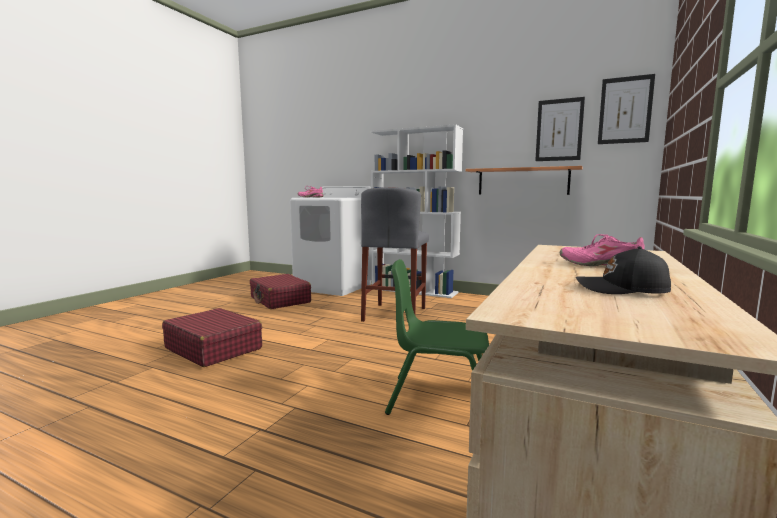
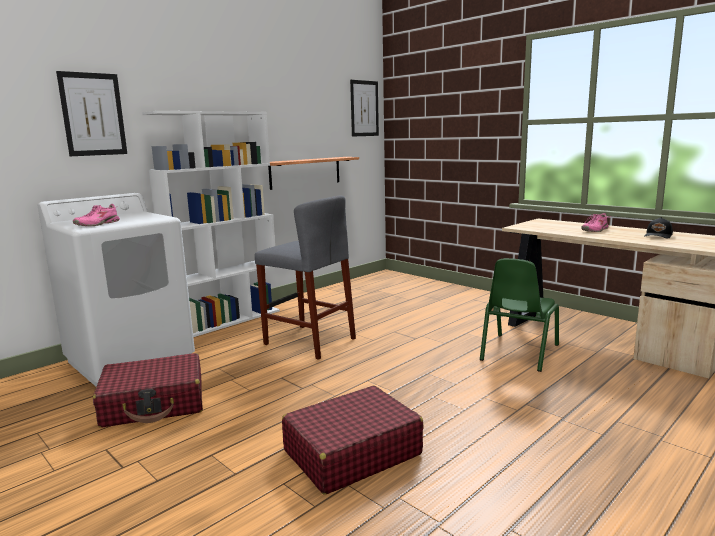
camera: 70 degrees left, 5 degrees up
(559, 130) = (327, 122): picture -> picture (93, 114)

